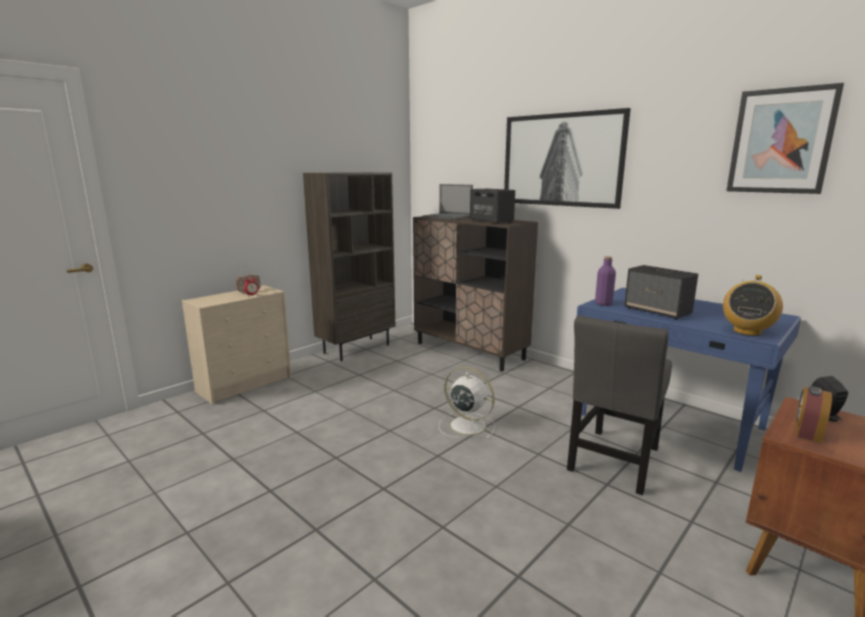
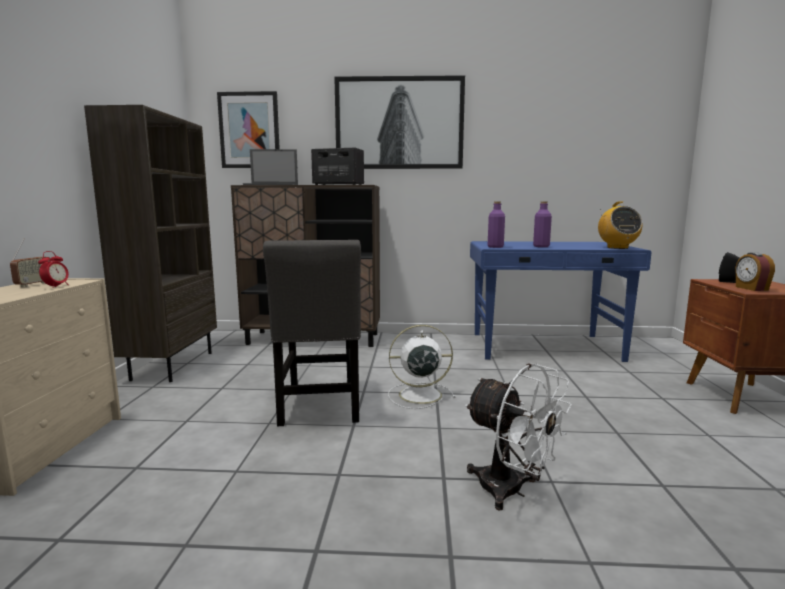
camera: 40 degrees left, 5 degrees down
(406, 518) = (511, 491): none -> white fan
(613, 462) = (563, 382): grey chair -> grey chair (320, 405)
(658, 311) = (541, 246): speaker -> purple bottle
(781, 141) = (584, 109): picture -> picture (249, 130)

